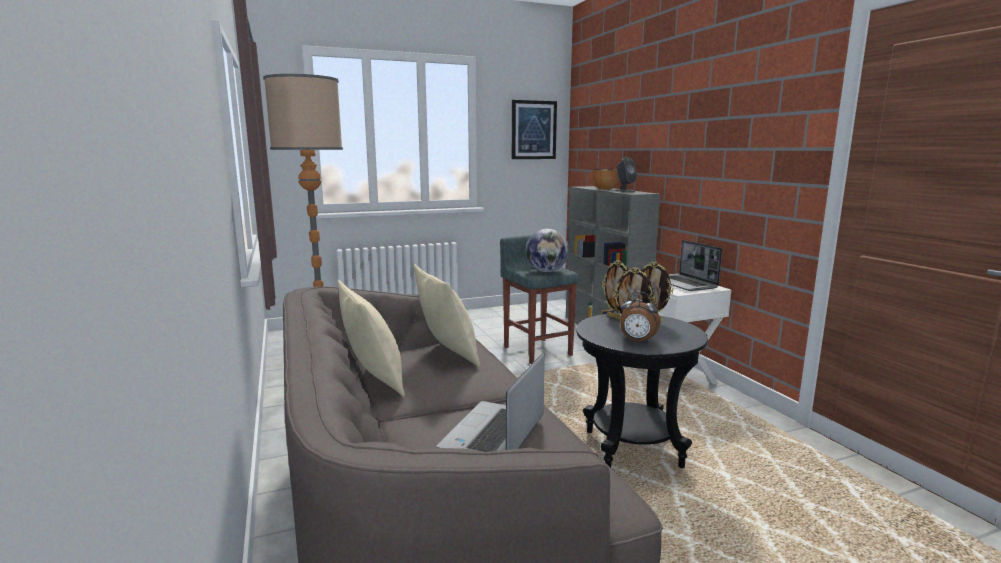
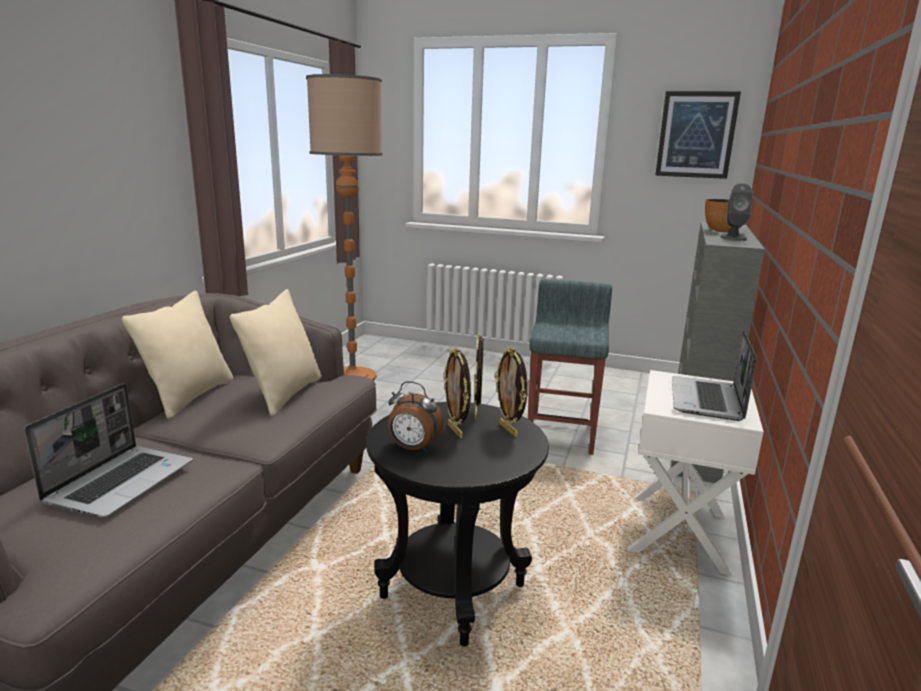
camera: 40 degrees right, 5 degrees up
(494, 435) = (121, 481): laptop -> laptop turned 135 degrees clockwise
(546, 271) = (571, 333): globe -> none
(637, 341) = (413, 448): alarm clock -> alarm clock turned 45 degrees counterclockwise

